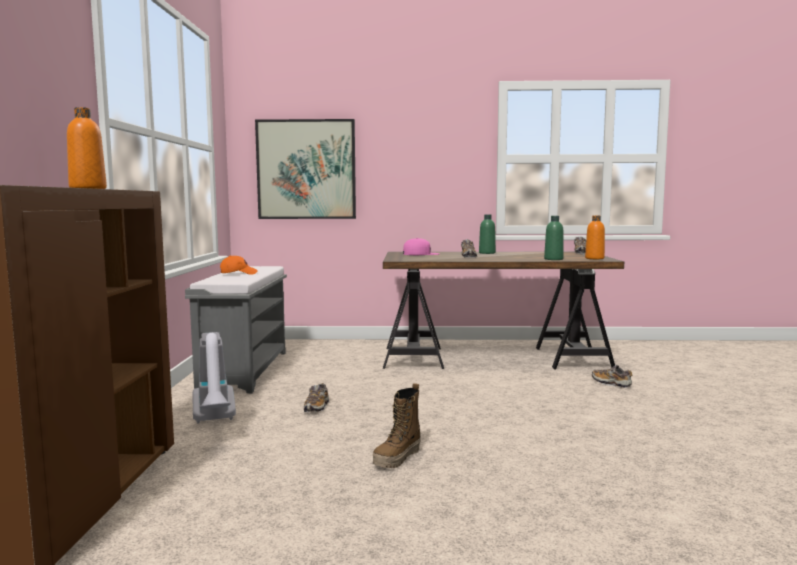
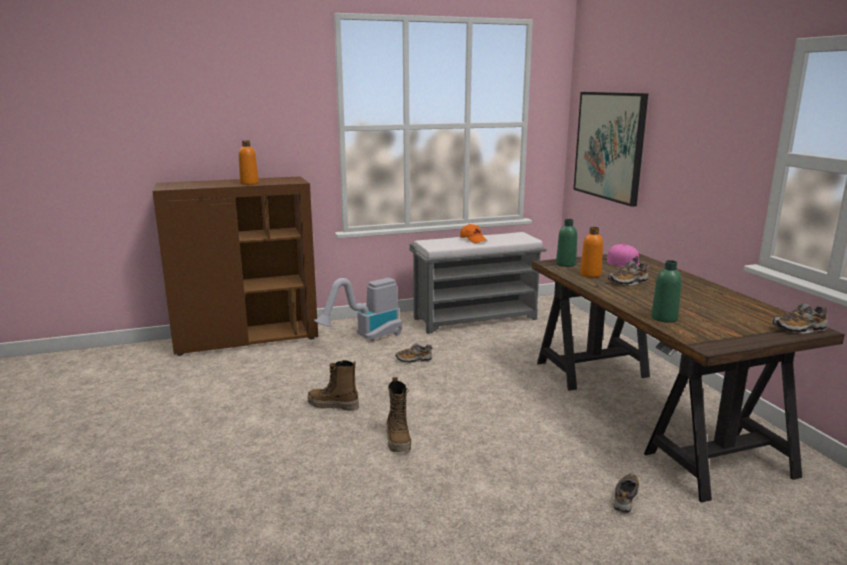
camera: 70 degrees right, 10 degrees up
(487, 253) = (691, 285): green bottle -> green bottle (565, 264)
(500, 436) = (398, 440): none -> boot
(594, 258) = (716, 338): orange bottle -> orange bottle (590, 274)

